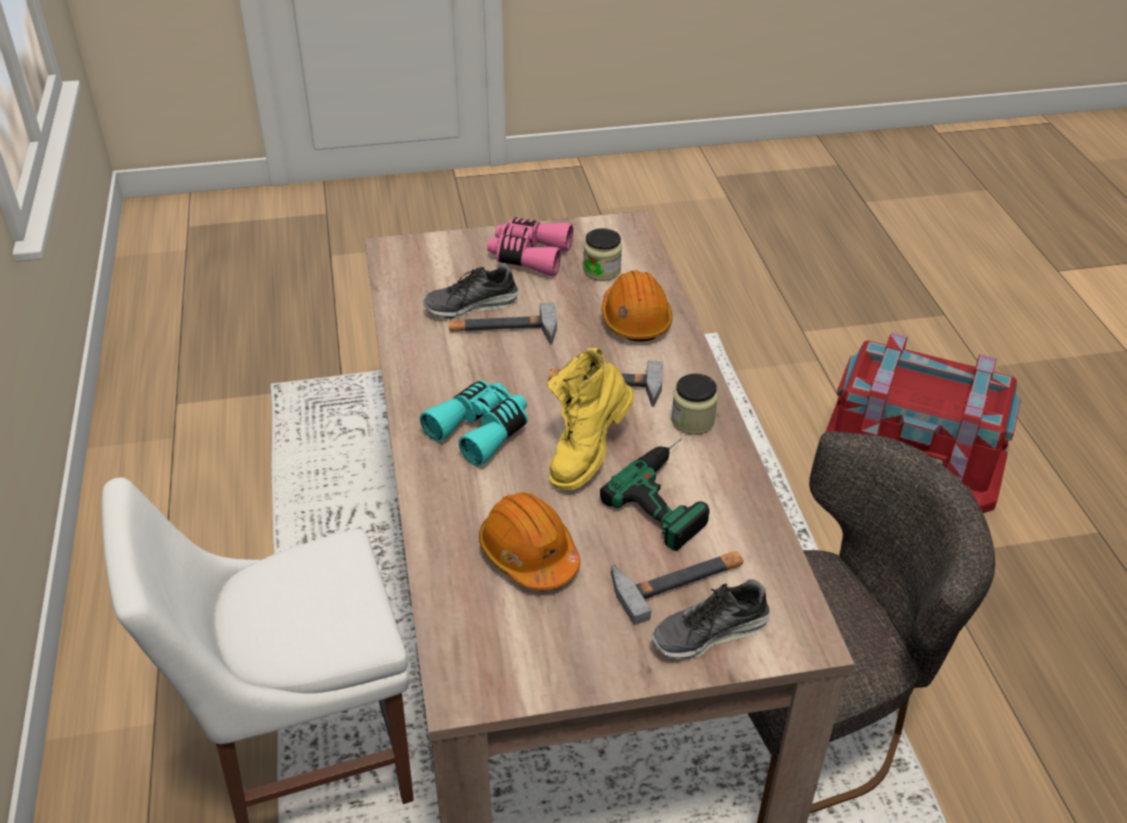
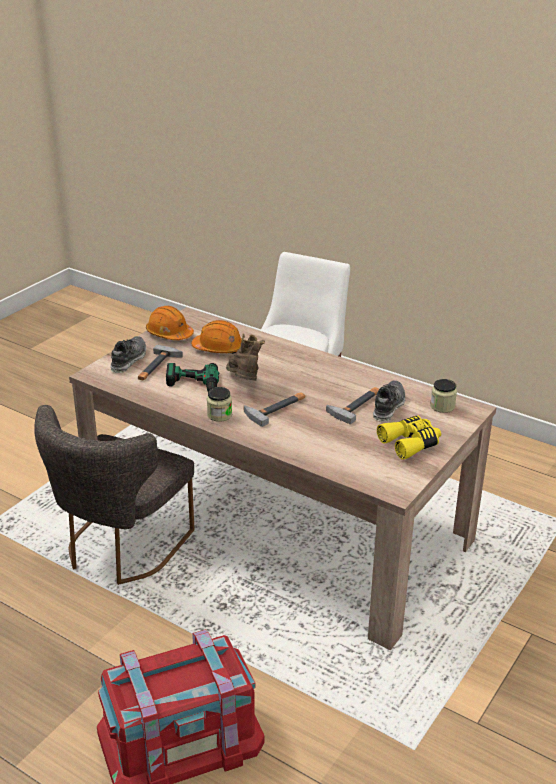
camera: 135 degrees right, 10 degrees down
(481, 430) = (297, 369): turquoise binoculars -> none
(529, 255) = (411, 443): pink binoculars -> yellow binoculars
(587, 453) = (244, 383): yellow boot -> brown boot
(602, 270) = (364, 456): jar -> jar (442, 406)
(635, 319) = (308, 442): orange hard hat -> orange hard hat (169, 334)

